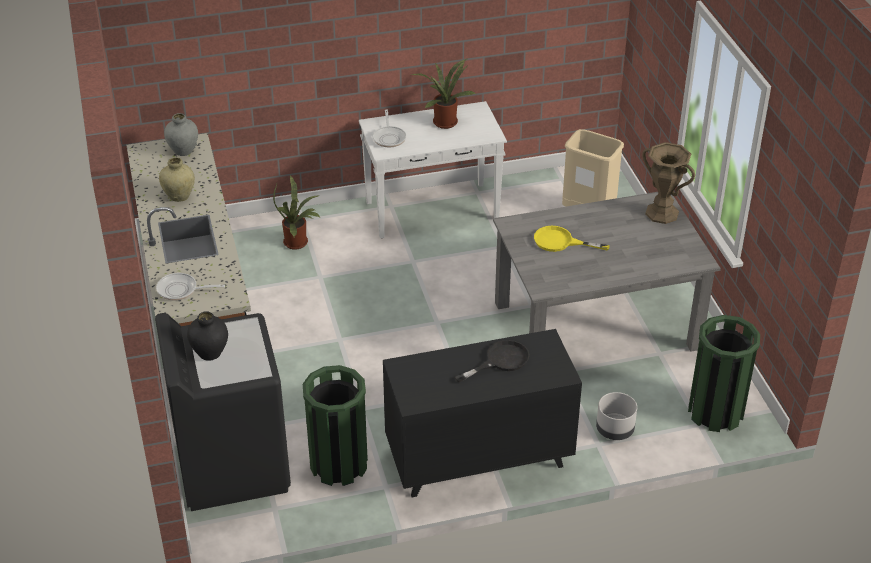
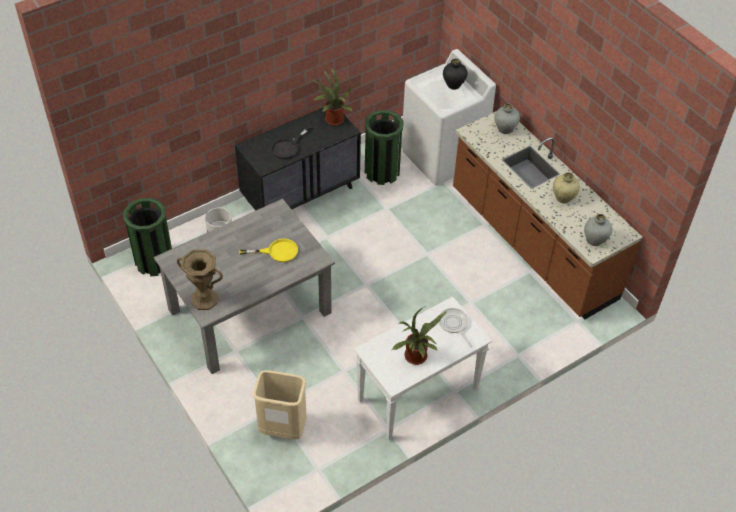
camera: 160 degrees right, 10 degrees up
(181, 290) = (505, 129): frying pan -> grey vase
(231, 465) = (443, 157): black washing machine -> white washing machine
(298, 242) = (506, 331): potted plant -> potted plant (332, 120)

